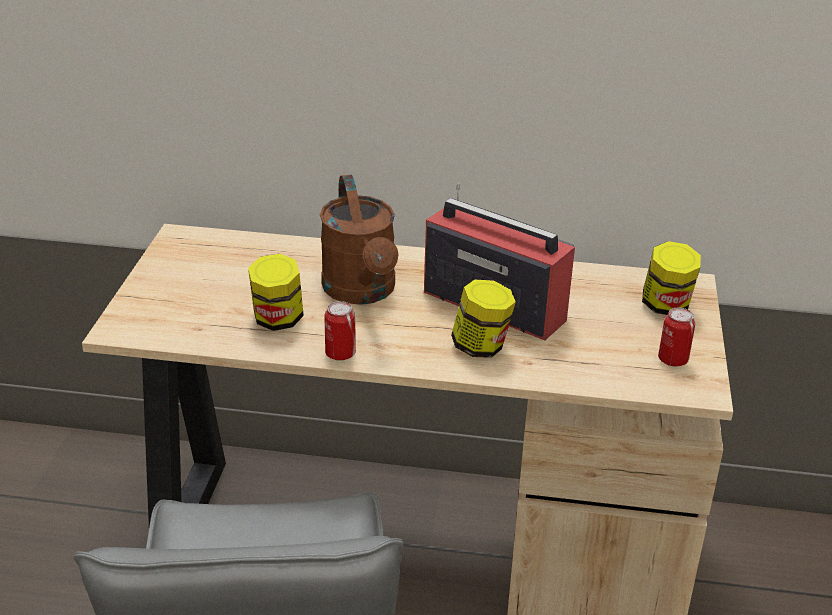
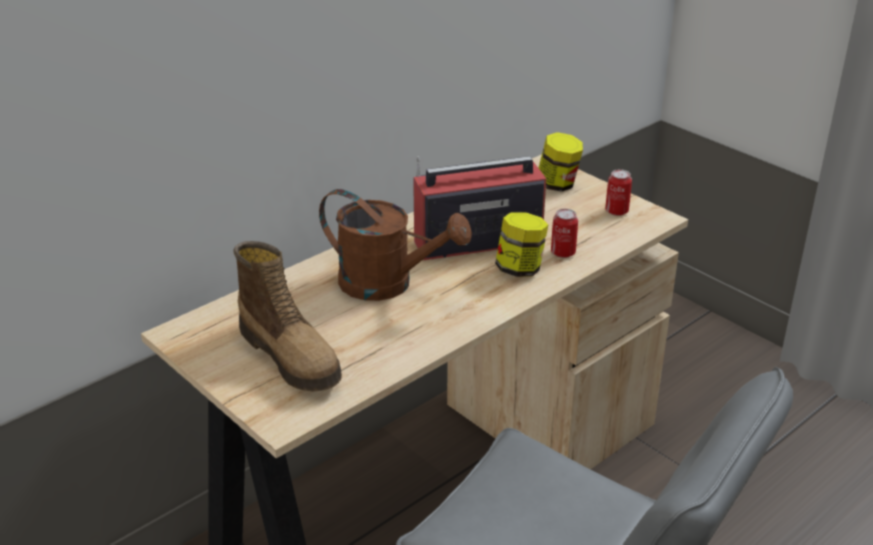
camera: 50 degrees left, 0 degrees up
(206, 295) = (291, 356): none -> boot
(277, 320) = (375, 337): jar -> none
(340, 354) = (457, 328): can -> can (563, 253)

